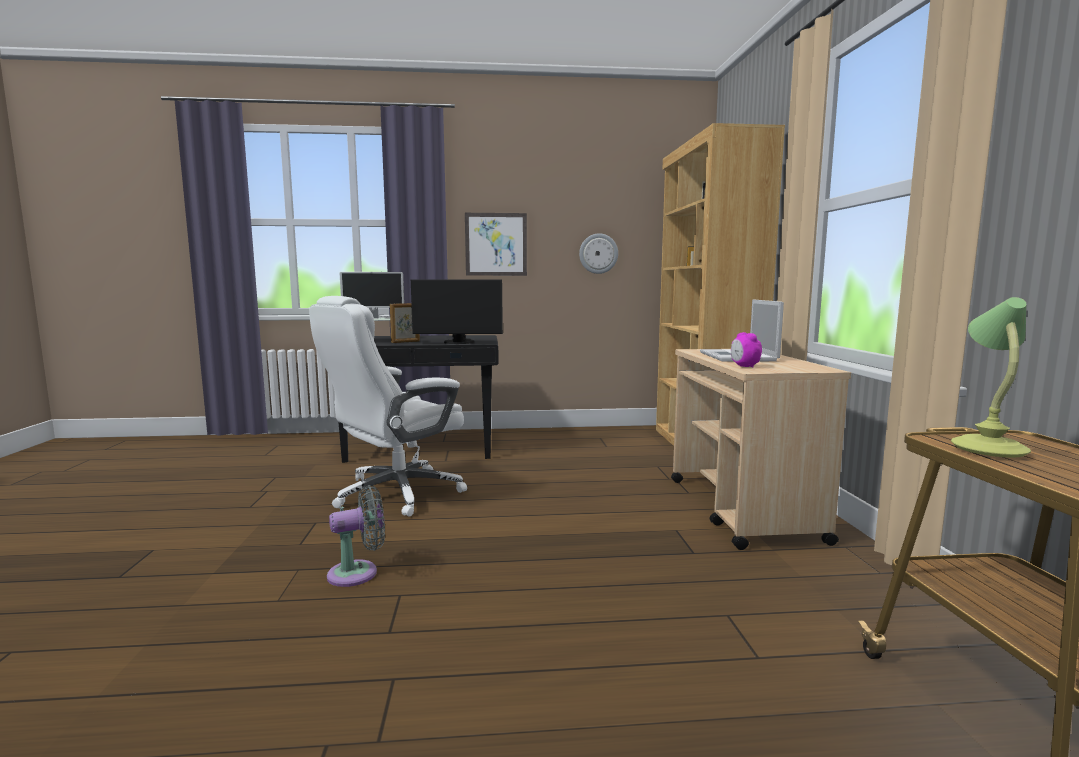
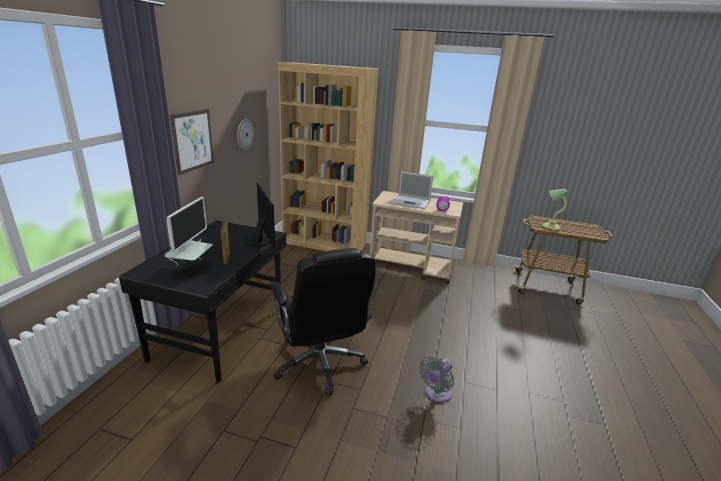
camera: 70 degrees left, 15 degrees up
(358, 573) = (436, 394): grey fan -> grey fan turned 135 degrees counterclockwise
(395, 493) = (320, 363): white office chair -> black office chair
(458, 342) = (260, 241): monitor -> monitor turned 45 degrees counterclockwise

